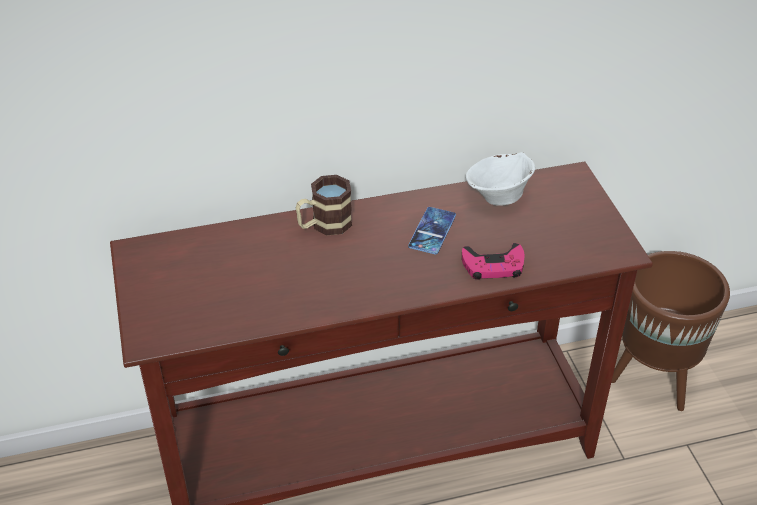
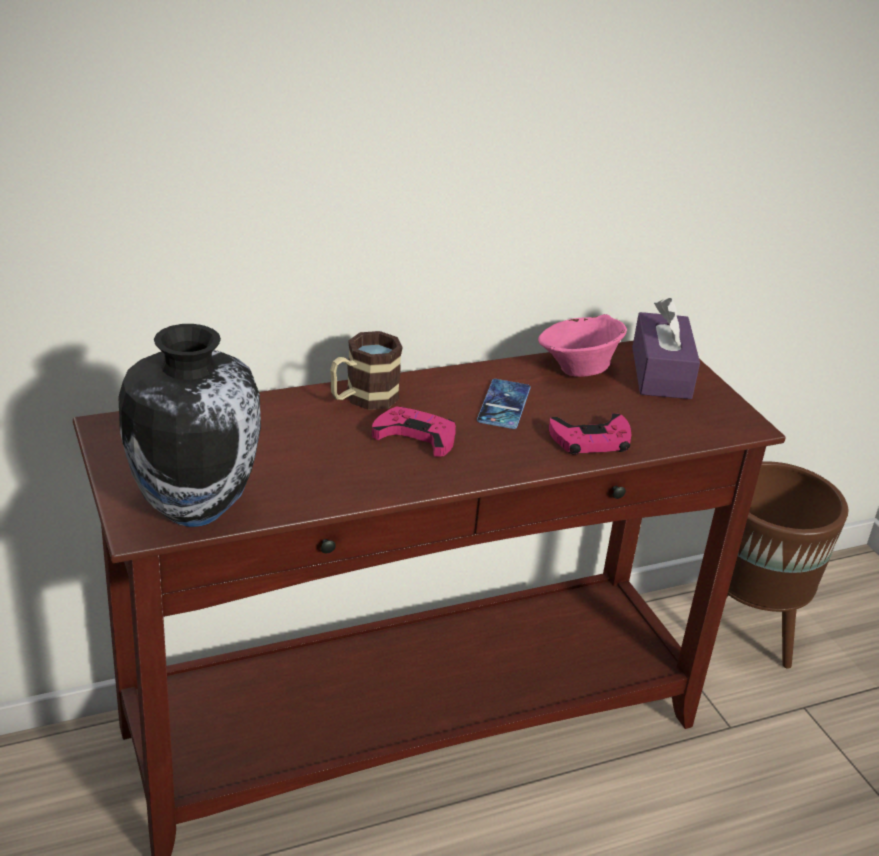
camera: 10 degrees left, 10 degrees down
(186, 324) = (195, 509): none -> vase
(358, 261) = (416, 436): none -> pink game controller
(498, 197) = (577, 370): white bowl -> pink bowl
(565, 200) = (661, 373): none -> purple tissue box

